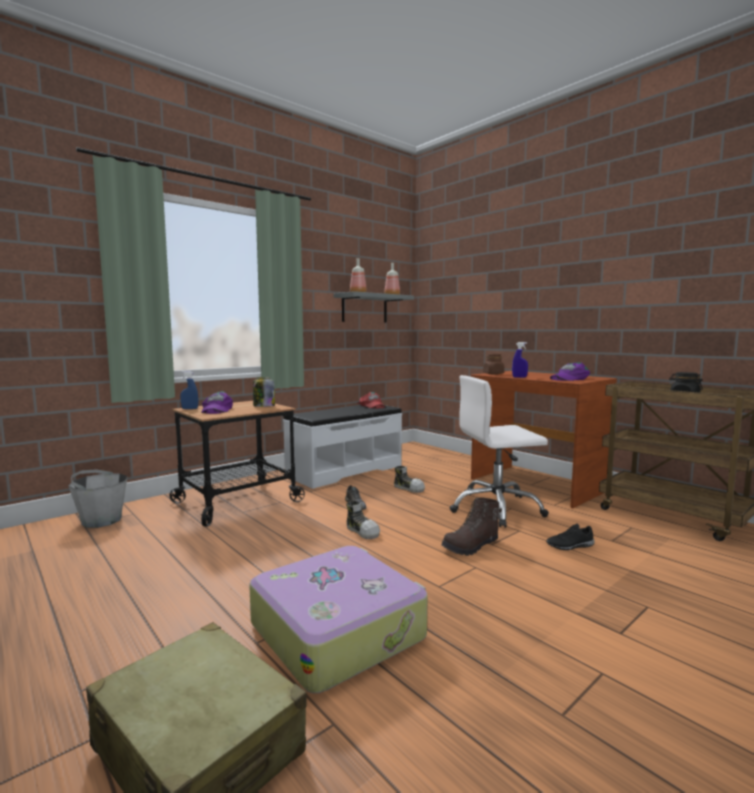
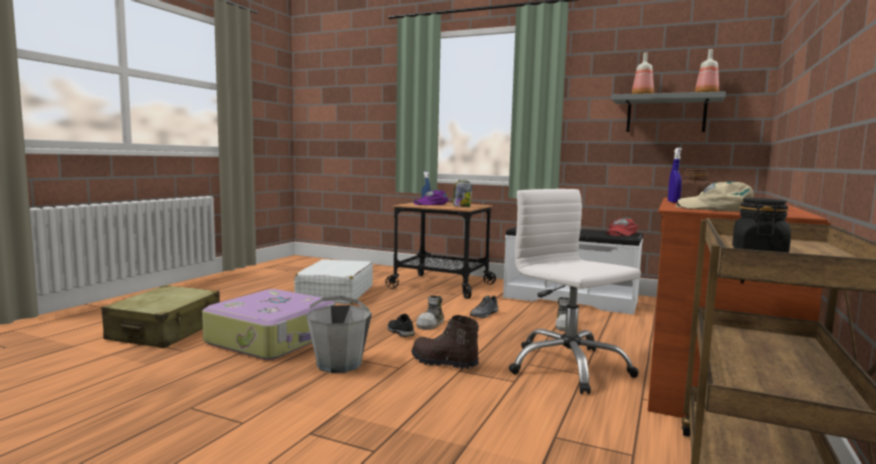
camera: 65 degrees right, 0 degrees up
(101, 520) = (374, 270): grey bucket -> grey bucket (339, 364)
(179, 561) = (335, 293): none -> white suitcase
(569, 379) = (717, 209): purple cap -> beige cap
(570, 546) = (501, 409): black shoe -> black shoe (399, 332)

